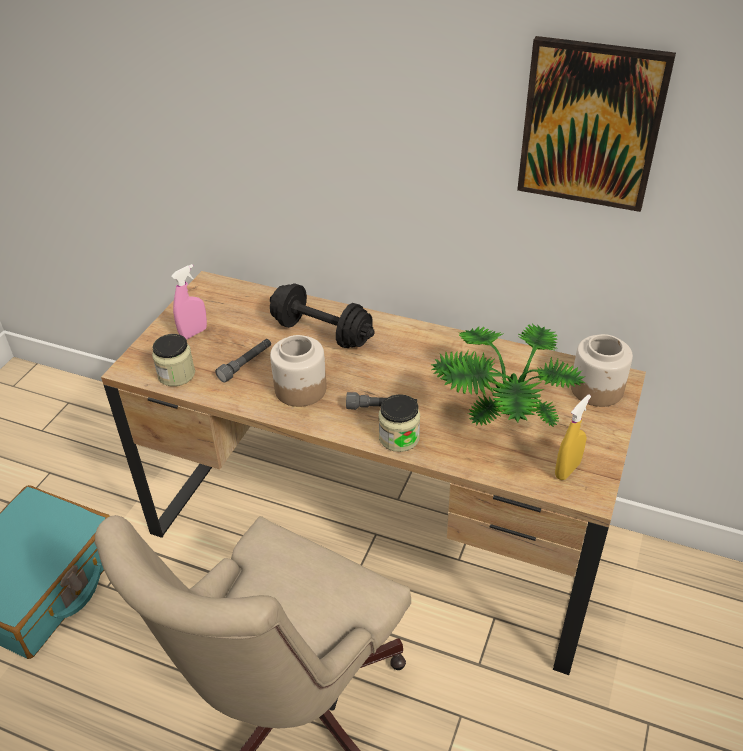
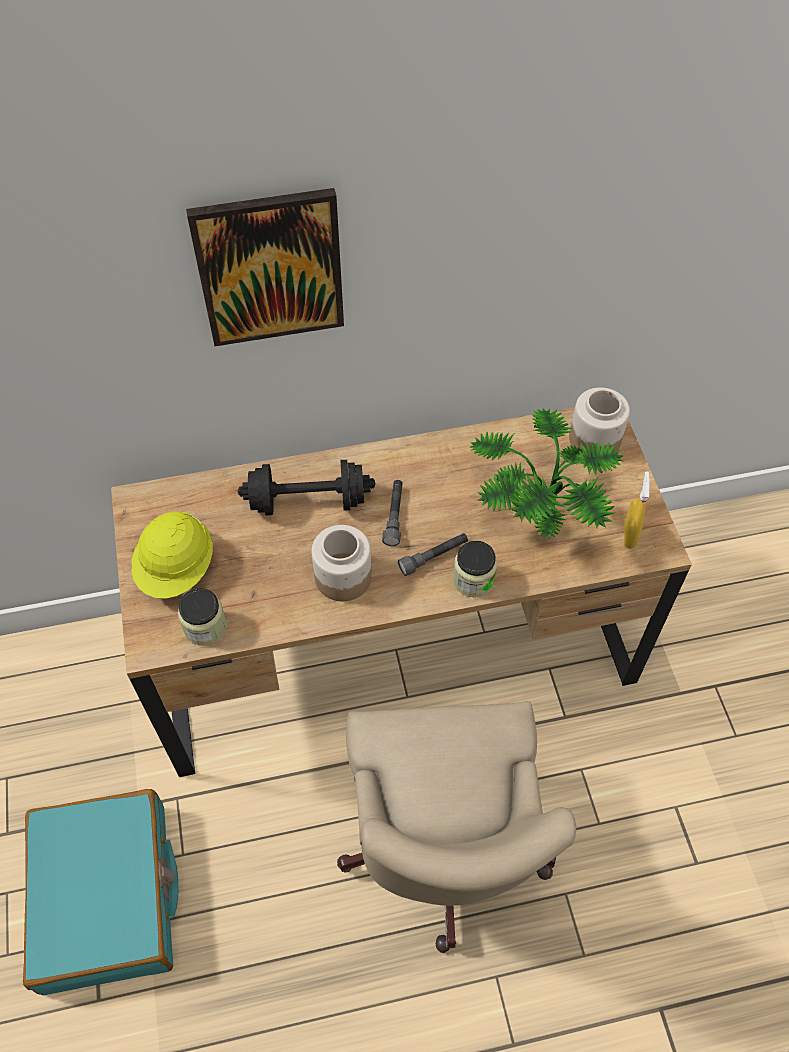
camera: 35 degrees left, 15 degrees up
(194, 333) = (177, 569): pink spray bottle -> yellow hard hat
(246, 364) = (265, 578): grey flashlight -> grey flashlight (394, 516)
(591, 124) = (559, 214): picture -> picture (270, 268)

